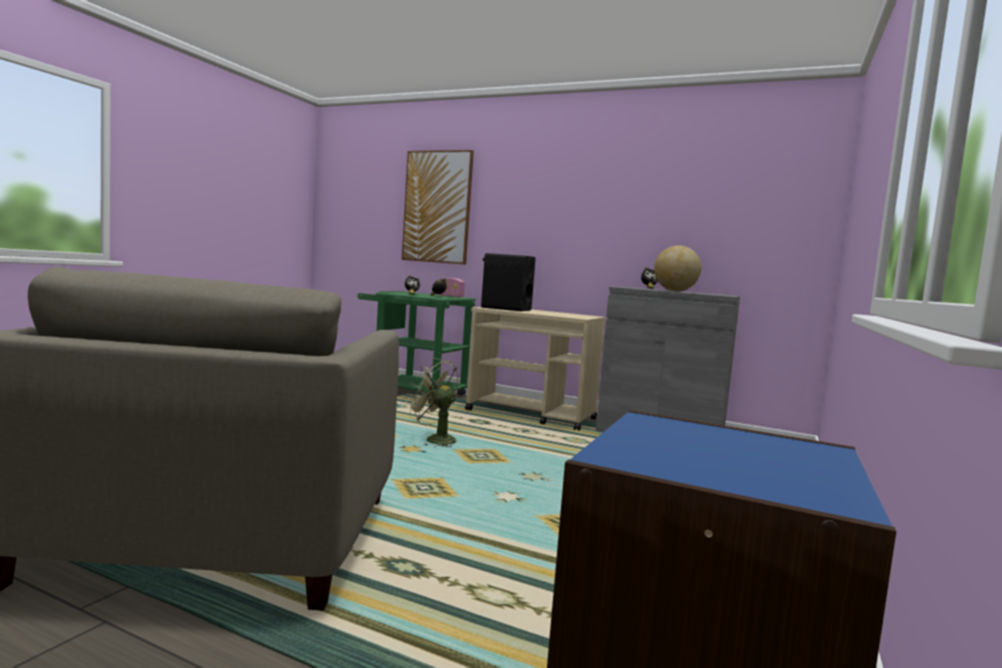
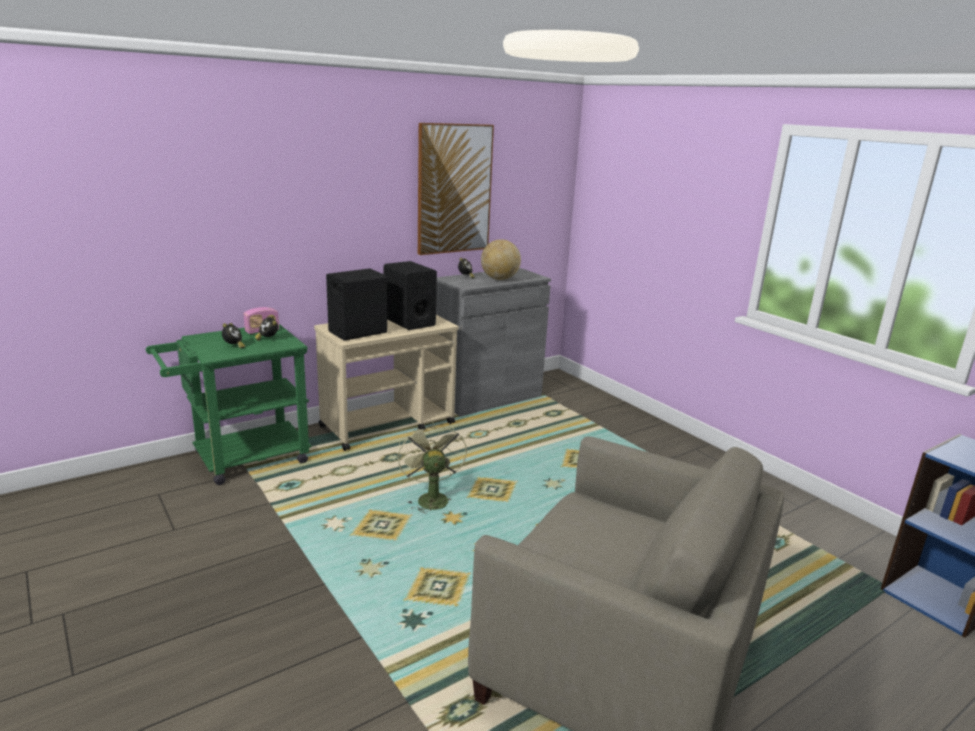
camera: 60 degrees left, 15 degrees up
(434, 440) = (430, 498): green fan -> green fan turned 105 degrees clockwise
(437, 207) = (200, 215): picture -> picture (454, 189)
(561, 314) = (409, 322): none -> black speaker

